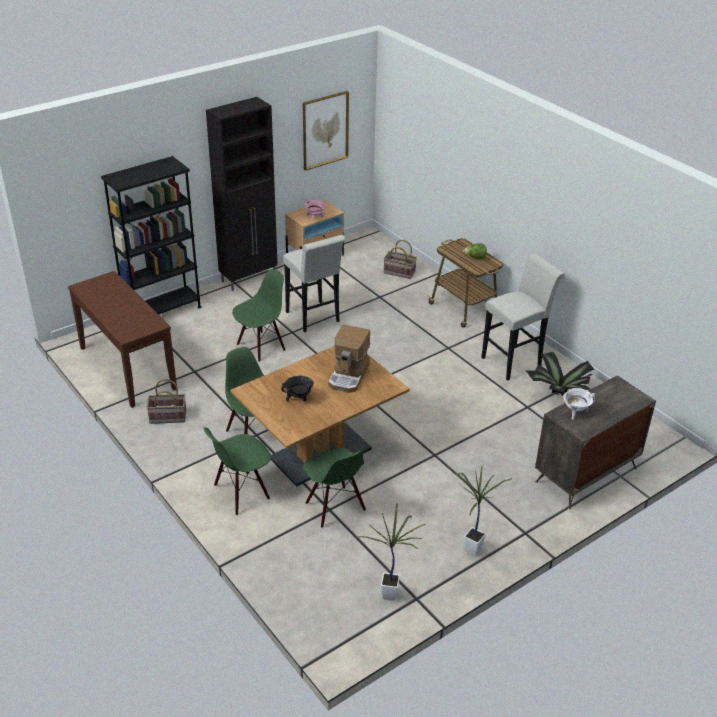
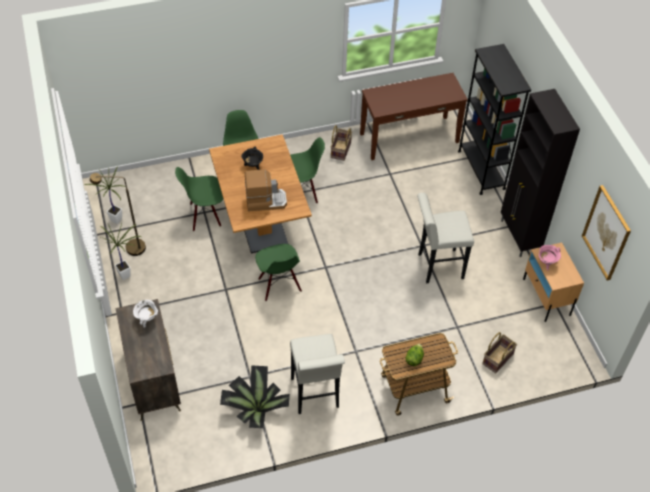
camera: 110 degrees right, 15 degrees up
(261, 346) = (408, 220): green chair -> green chair (279, 285)
(349, 375) = (265, 201): coffee machine -> coffee machine turned 135 degrees clockwise
(428, 562) = (130, 248): none -> brown floor lamp

